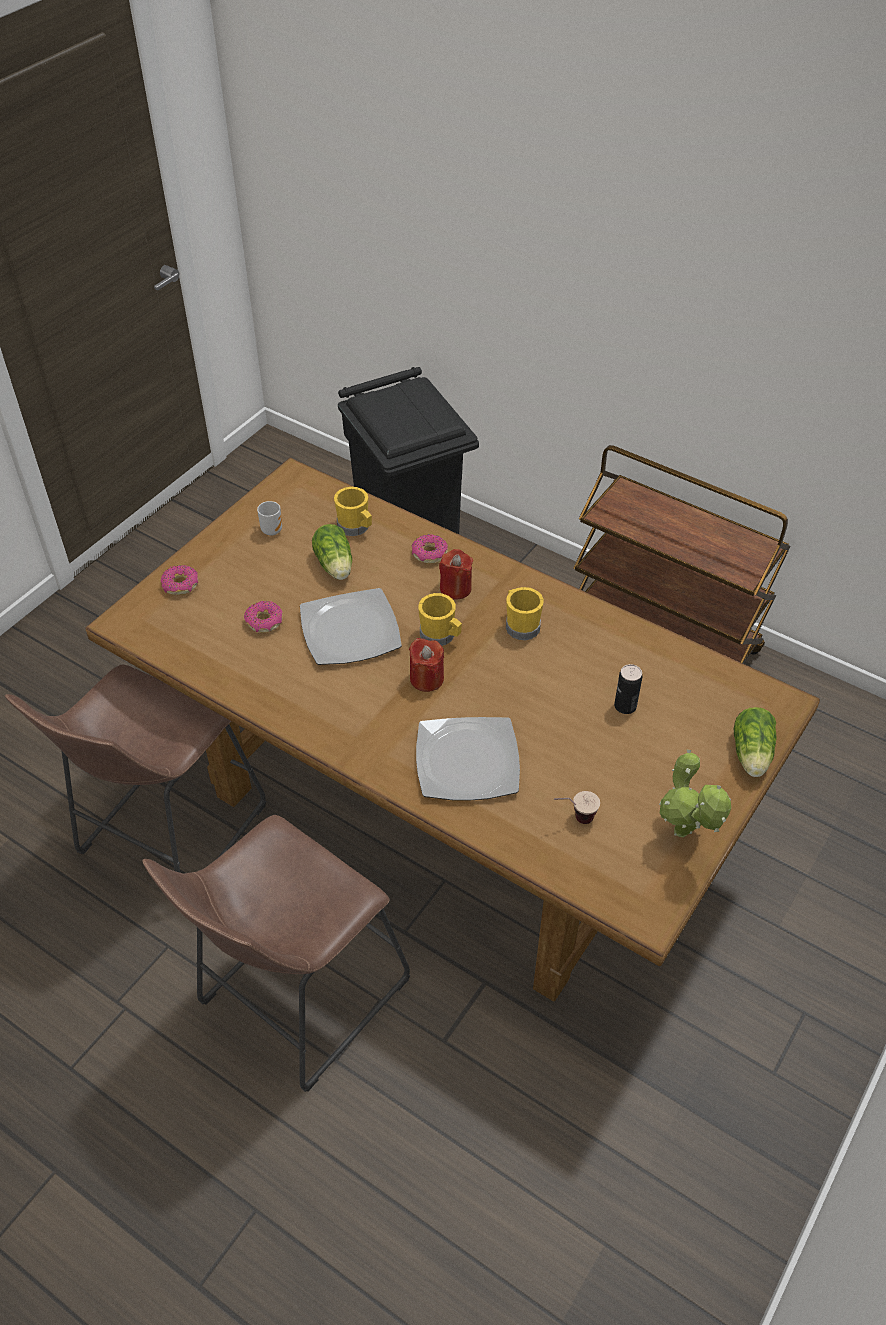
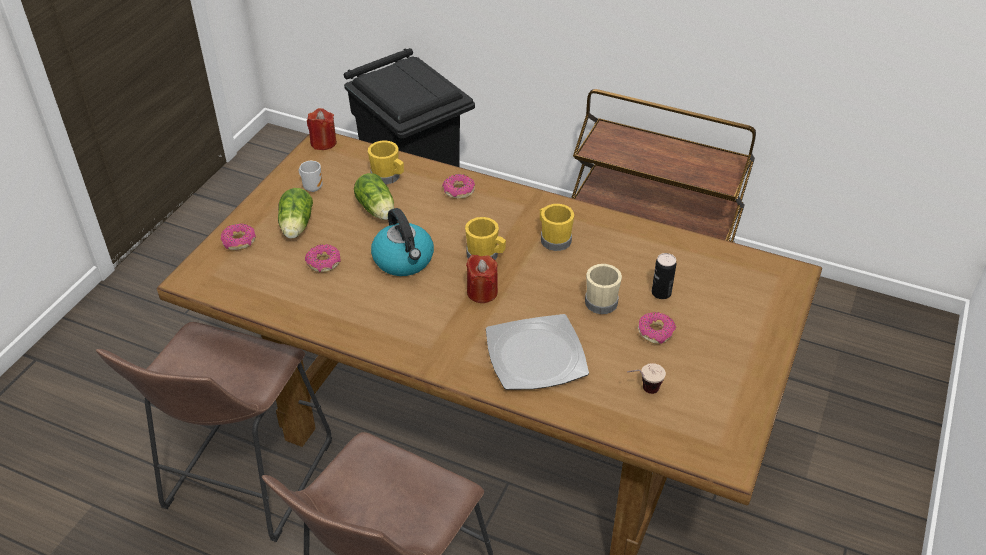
camera: 10 degrees left, 5 degrees down
(351, 630) = (404, 260): plate -> kettle
(455, 588) = (489, 216): red candle -> red candle (323, 142)
(557, 706) = (603, 300): none -> beige mug
(607, 752) = (656, 332): none -> donut
(684, 836) = (741, 391): potted plant -> none
(751, 755) = (779, 319): lettuce -> lettuce (296, 227)

